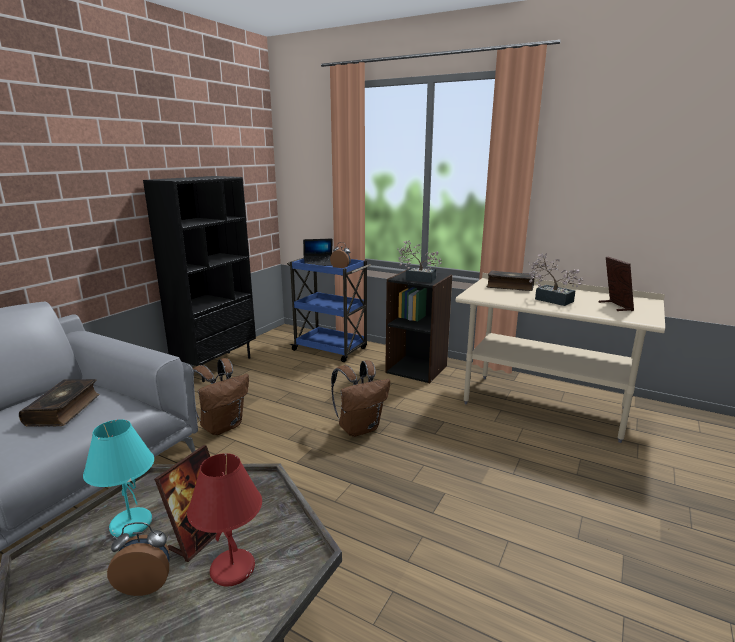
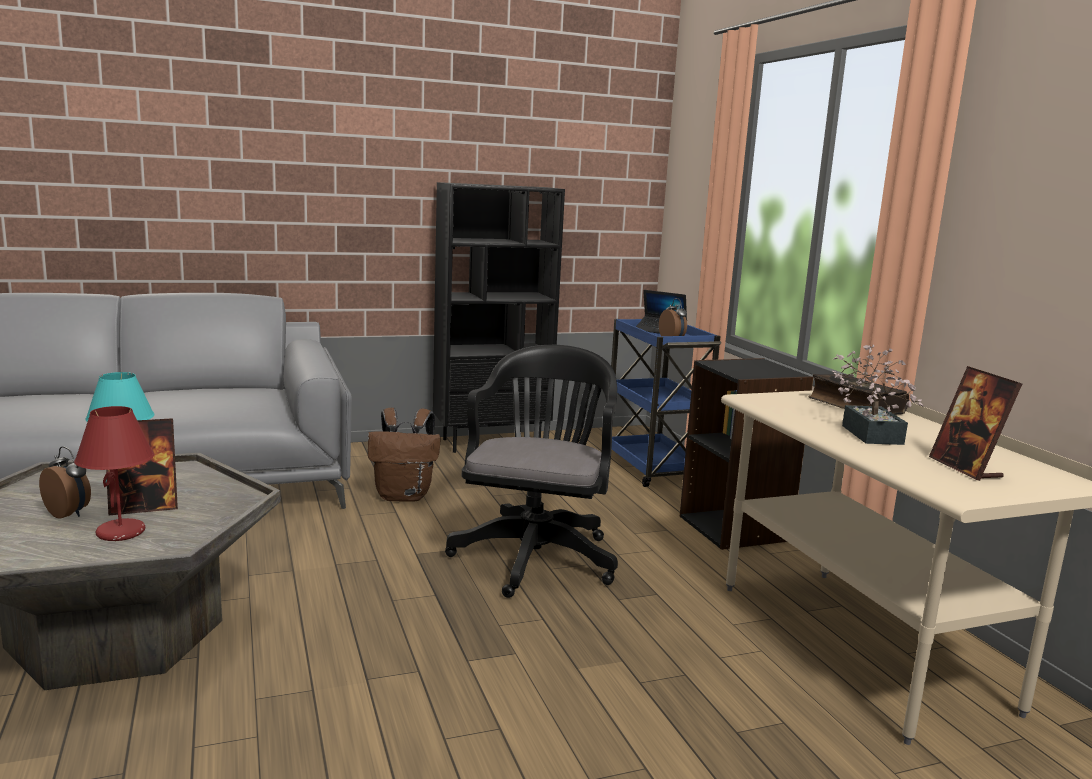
camera: 40 degrees right, 5 degrees down
(64, 410) = (221, 399): book -> none
(359, 428) = (537, 555): brown backpack -> black office chair
(417, 279) = (739, 369): potted plant -> none
(615, 306) = (965, 468): picture frame -> picture frame turned 135 degrees clockwise

